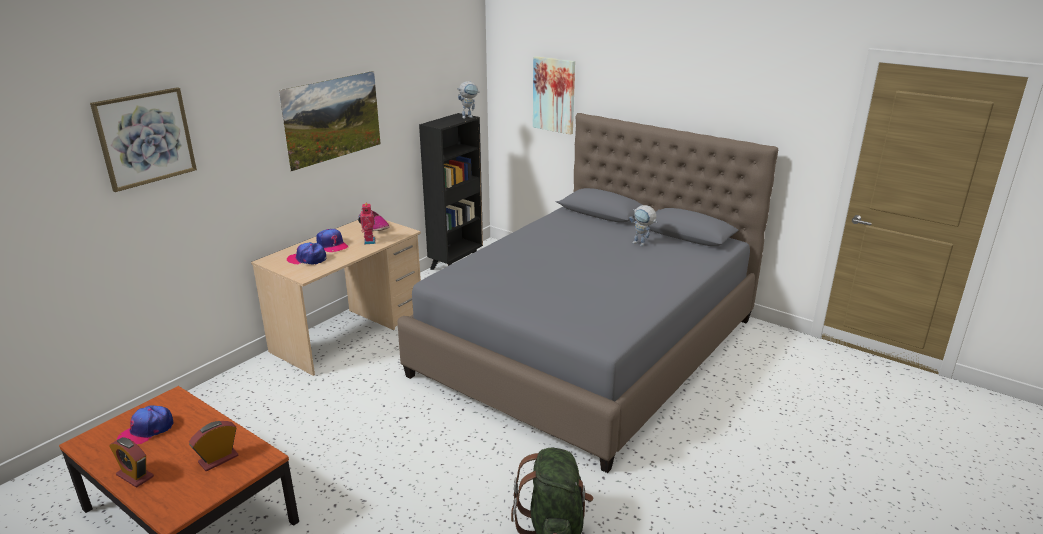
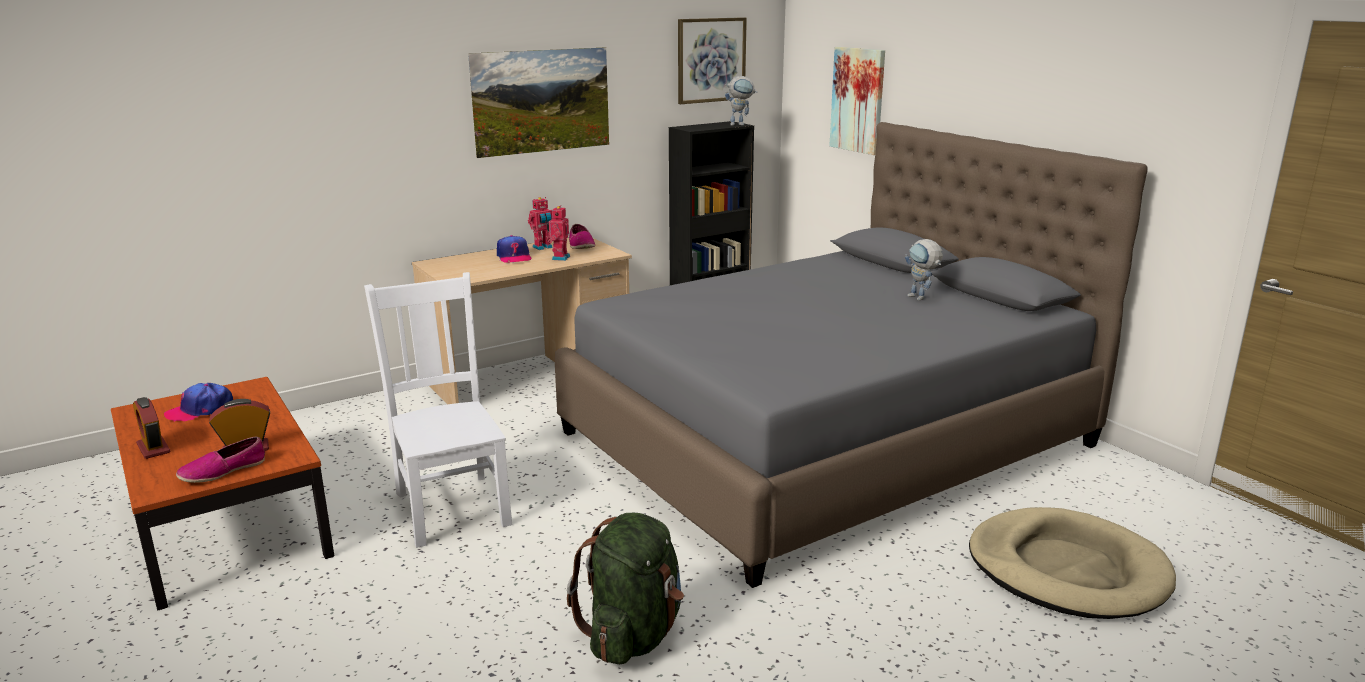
camera: 20 degrees right, 5 degrees down
(145, 138) = (289, 85): picture -> picture (711, 60)
(215, 484) = (223, 471): none -> shoe
(307, 259) = (474, 266): cap -> none
(347, 232) = (543, 247): none -> toy robot
(362, 457) = (452, 506): none -> white chair
(776, 415) = (1067, 570): none -> beige dog bed

